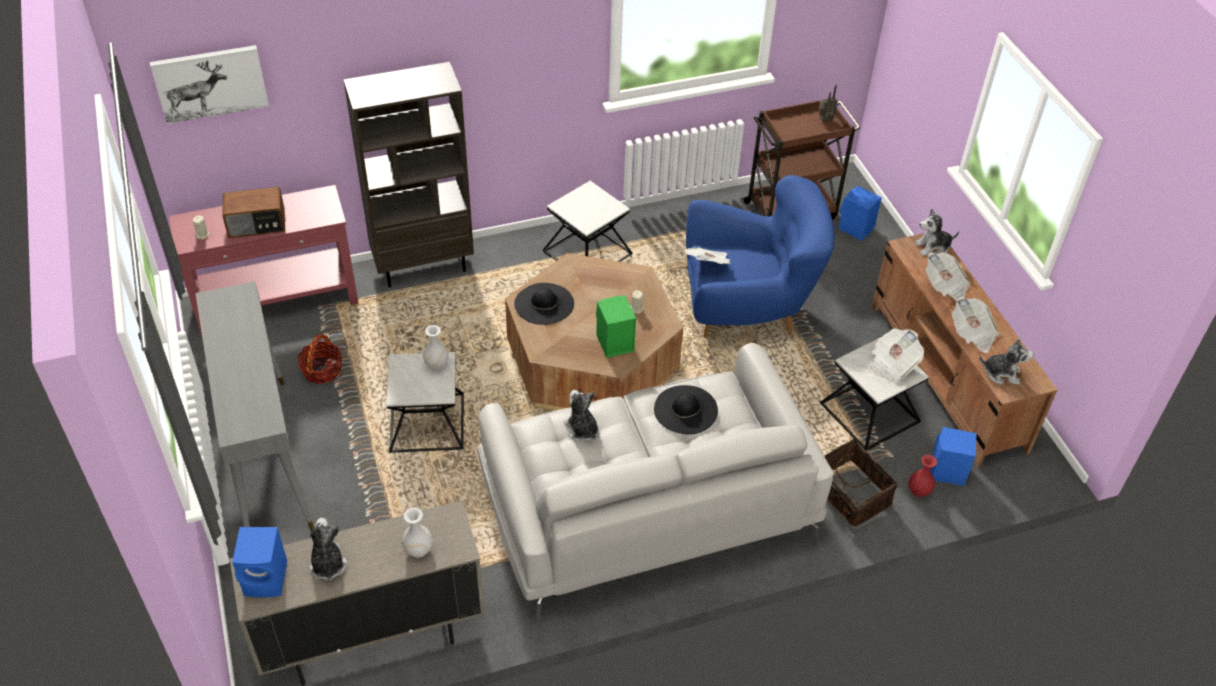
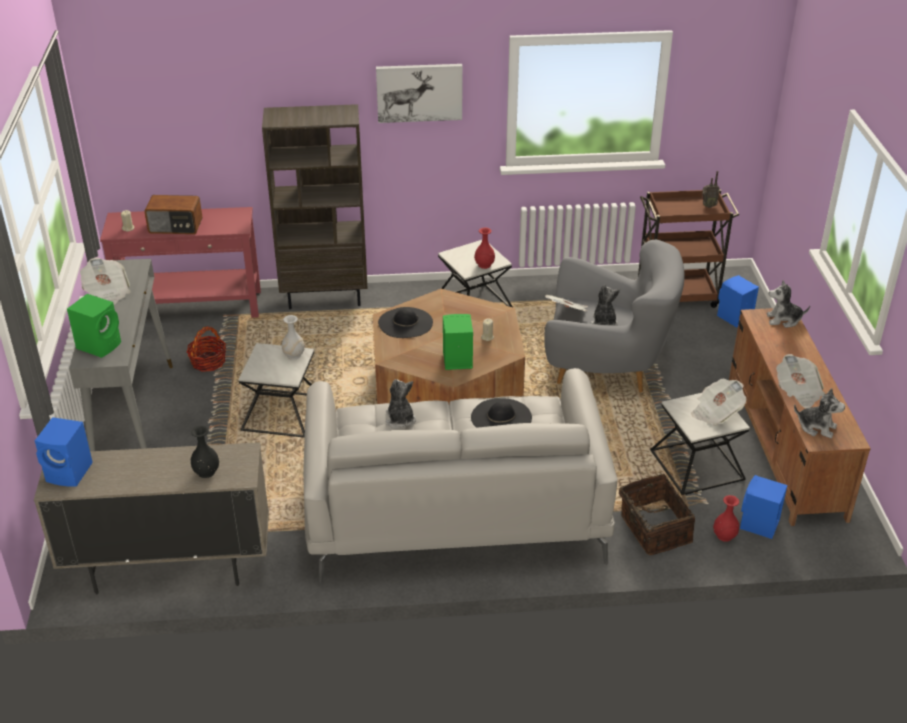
camera: 15 degrees right, 10 degrees down
(210, 82) = (151, 94): picture -> picture (419, 92)
(243, 409) = (100, 345): none -> green speaker
(327, 564) = (125, 470): plush toy -> plush toy (603, 323)
(418, 549) = (206, 472): white vase -> black vase
(601, 215) = (484, 265): none -> red vase
(747, 310) = (606, 368): blue armchair -> grey armchair
(945, 287) = (784, 352): newspaper -> newspaper (107, 293)

